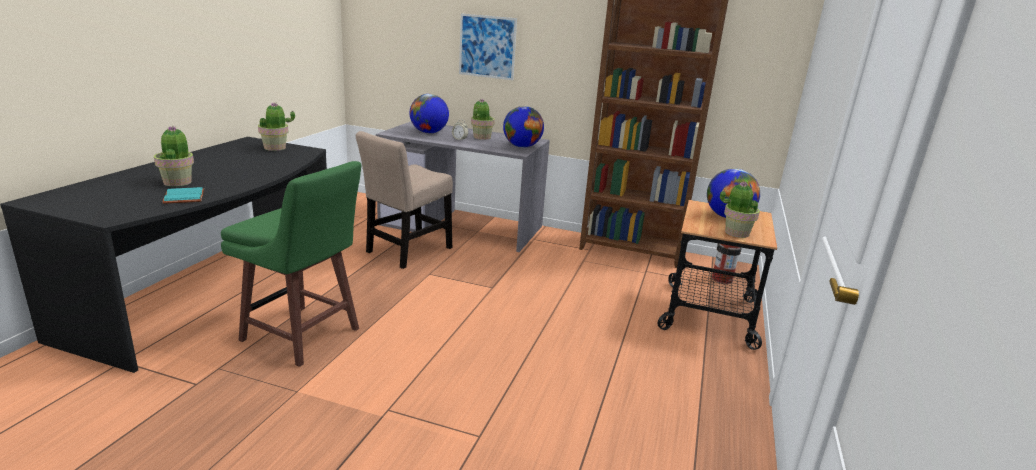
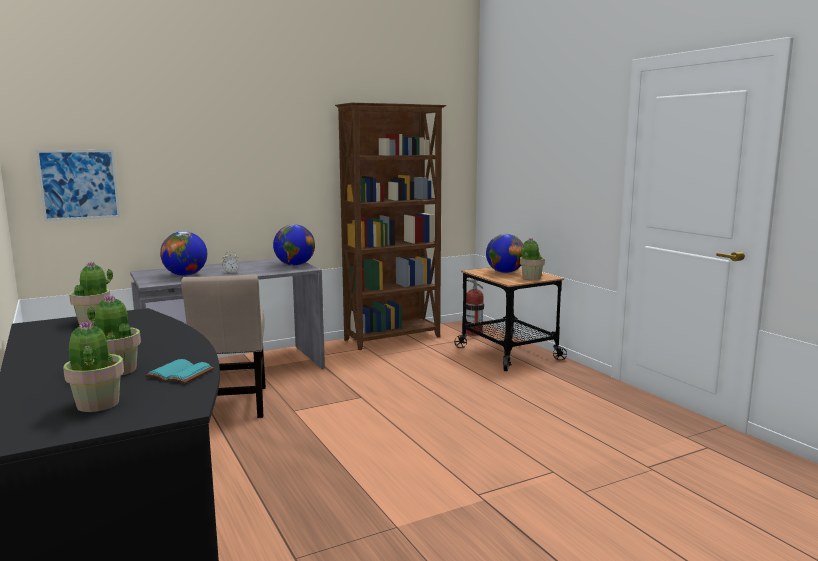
camera: 45 degrees left, 10 degrees down
(302, 336) = (305, 498): green stool -> none
(481, 137) = (242, 267): potted plant -> potted plant (97, 404)
(487, 46) = (214, 175): picture -> picture (79, 184)

